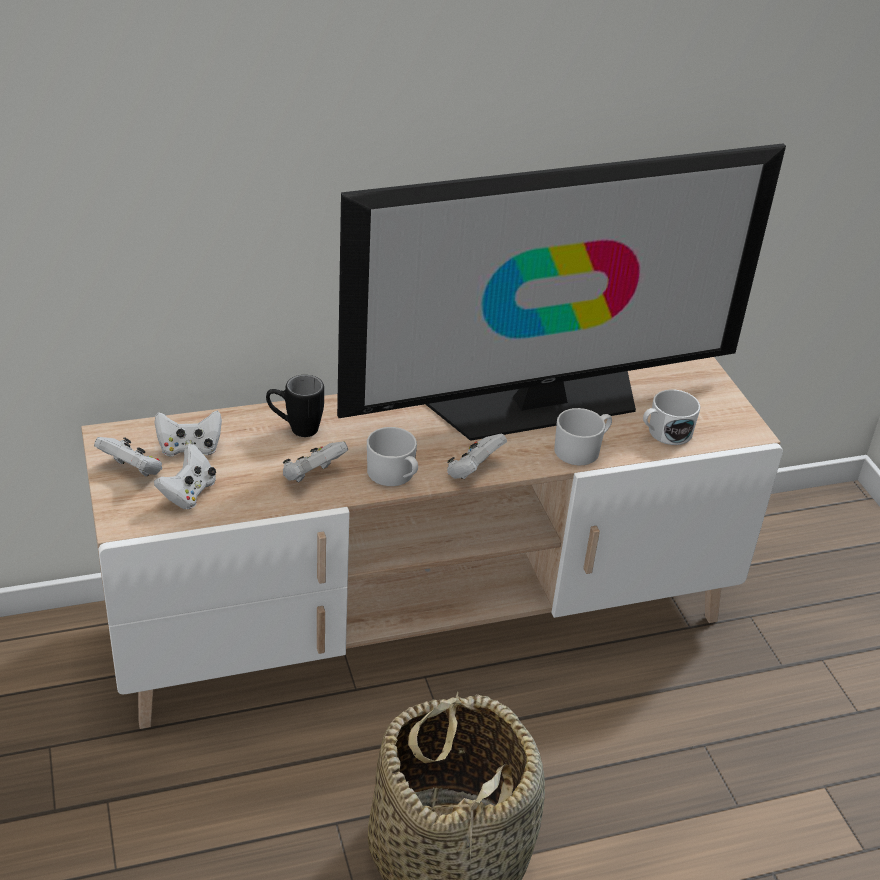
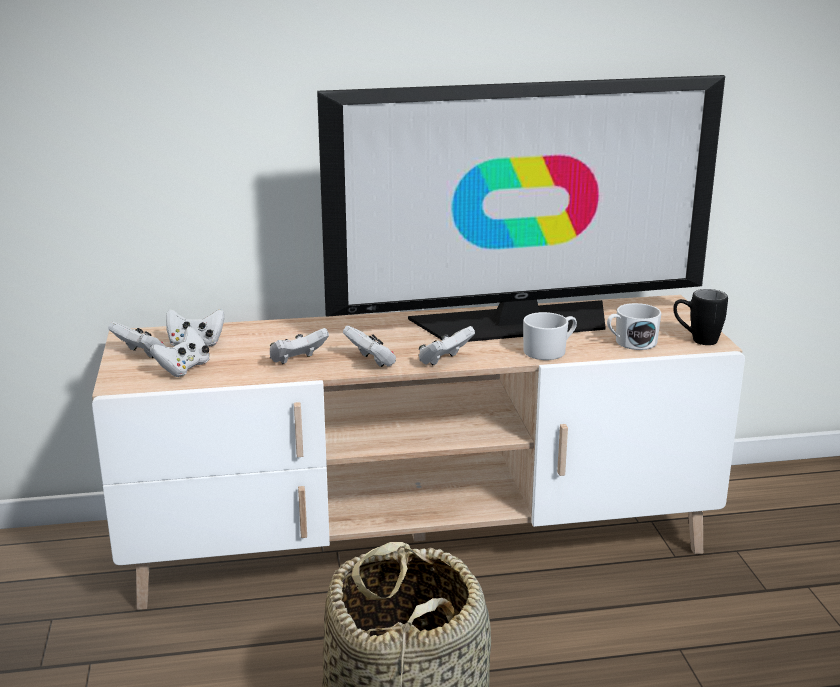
camera: 10 degrees right, 15 degrees down
(295, 428) = (292, 334): black mug -> black mug (696, 340)
(394, 475) = (371, 362): white mug -> white game controller

